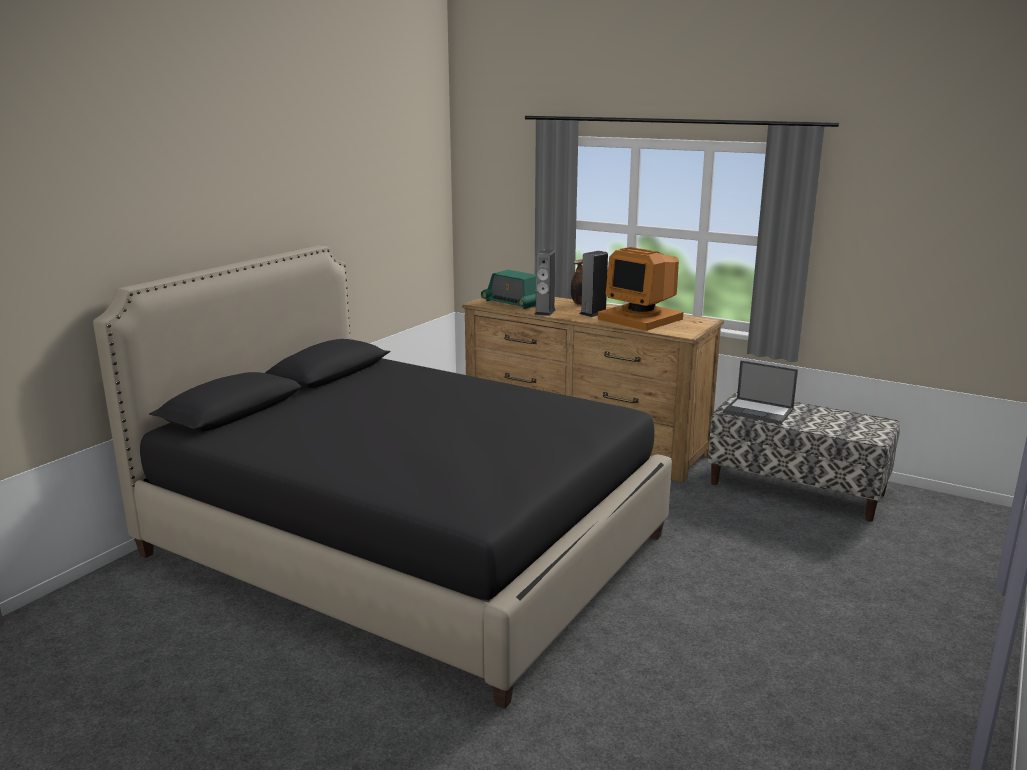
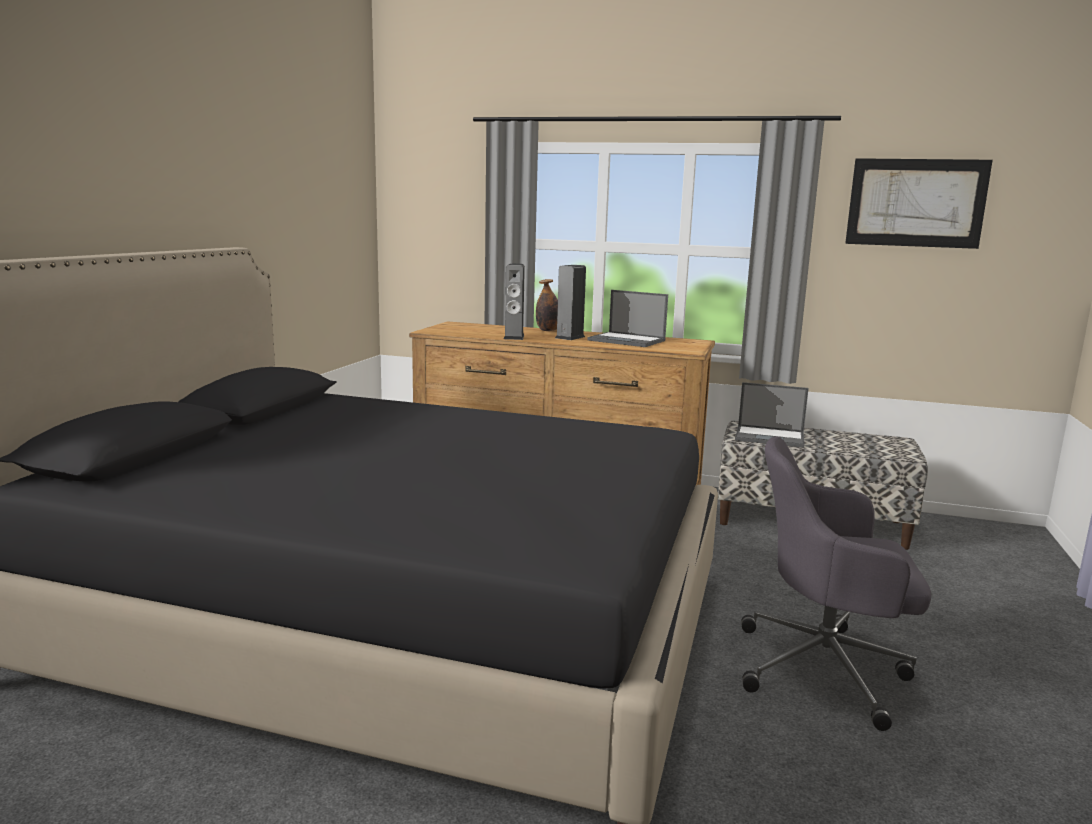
camera: 15 degrees left, 5 degrees down
(513, 302) = (469, 330): radio -> none
(641, 318) = (627, 340): monitor -> laptop
(719, 611) = (826, 669): none -> grey office chair
(912, 202) = (916, 203): none -> picture

